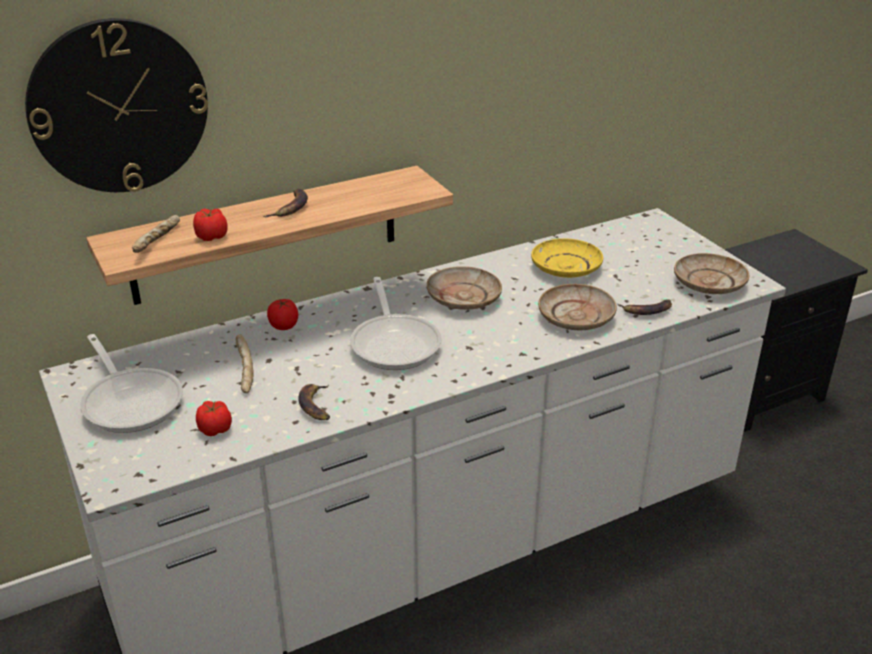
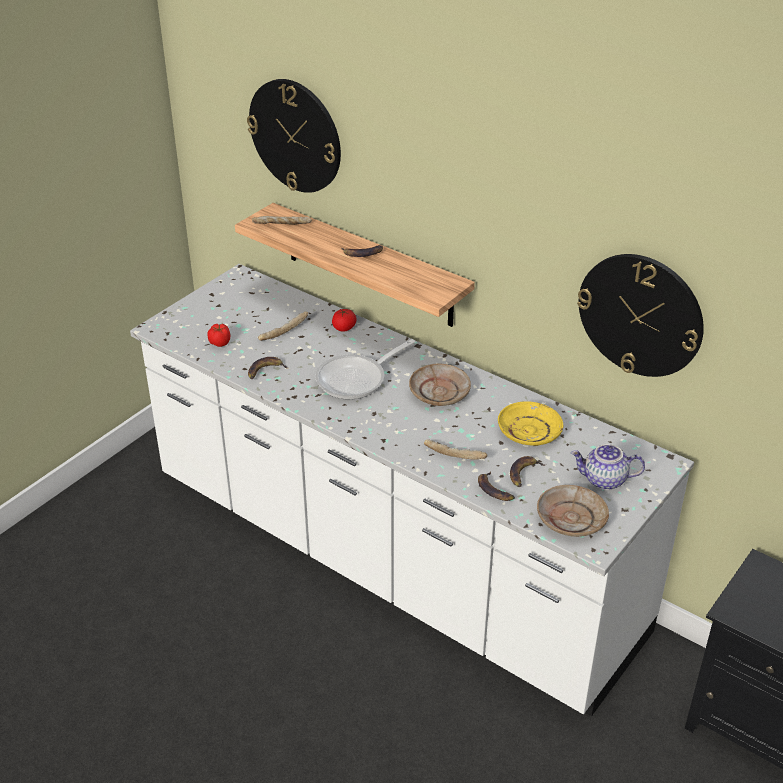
camera: 65 degrees right, 5 degrees up
(131, 401) = (229, 304): frying pan -> none
(211, 236) = (302, 240): tomato -> none
(576, 317) = (455, 454): beige plate -> bread
(597, 91) = (640, 315): none -> wall clock
(630, 288) = (524, 473): none -> banana
(663, 252) = (604, 480): none -> teapot

